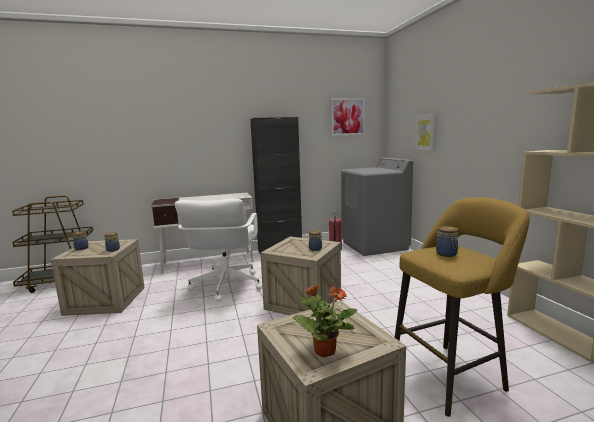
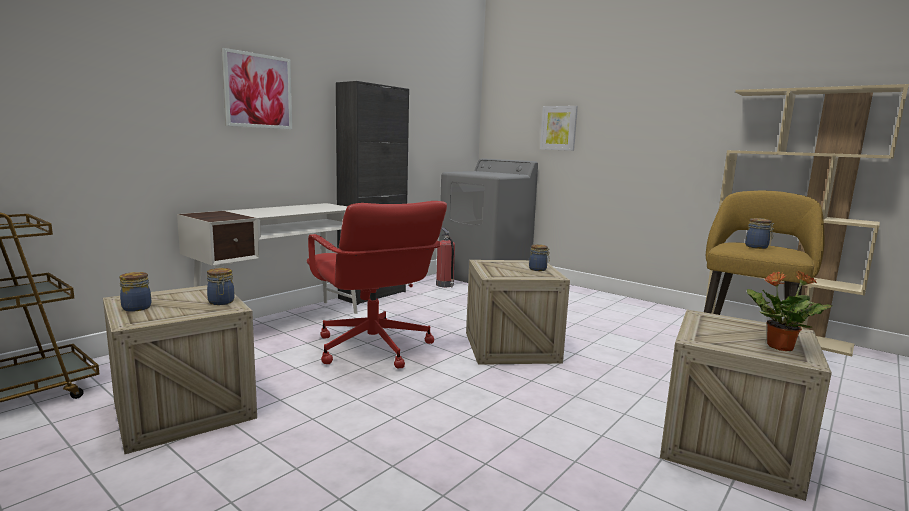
camera: 35 degrees left, 0 degrees up
(226, 286) = (373, 348): white office chair -> red office chair
(347, 116) = (446, 98): picture -> picture (258, 91)

